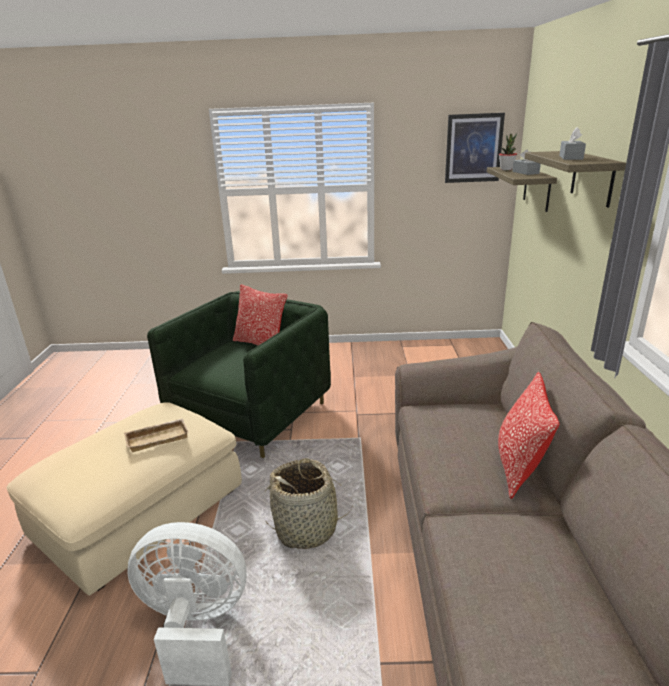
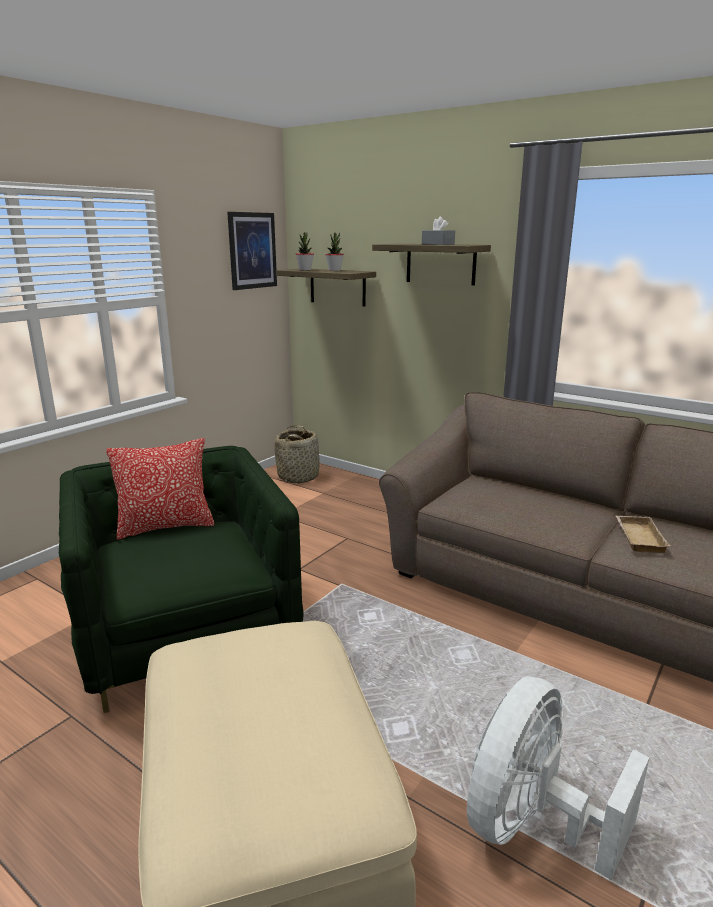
camera: 55 degrees left, 5 degrees down
(158, 437) = (280, 667): beige tray -> beige tray (637, 537)
(307, 528) = (445, 676): basket -> basket (298, 476)
(519, 468) = (569, 502): pillow -> none
(525, 172) = (334, 270): grey tissue box -> potted plant

